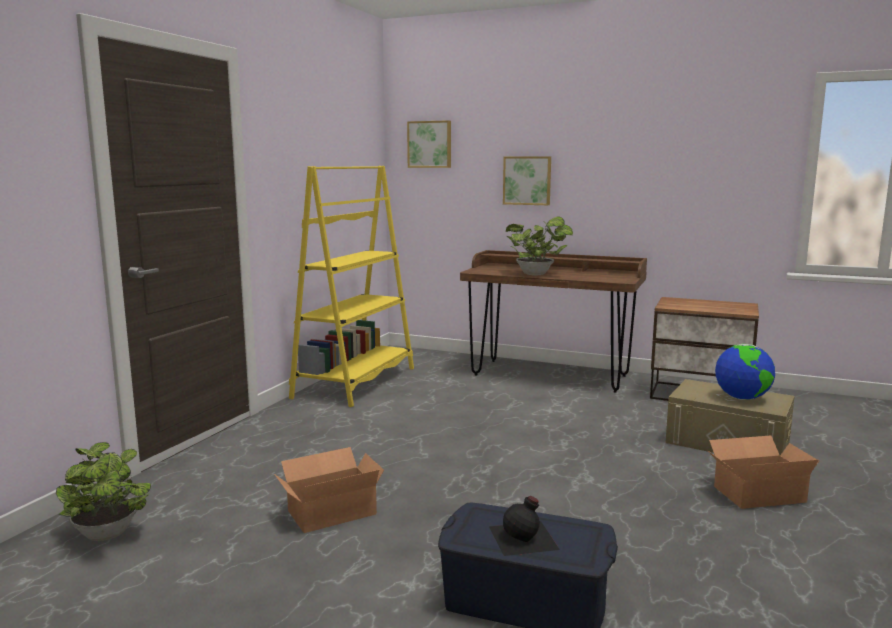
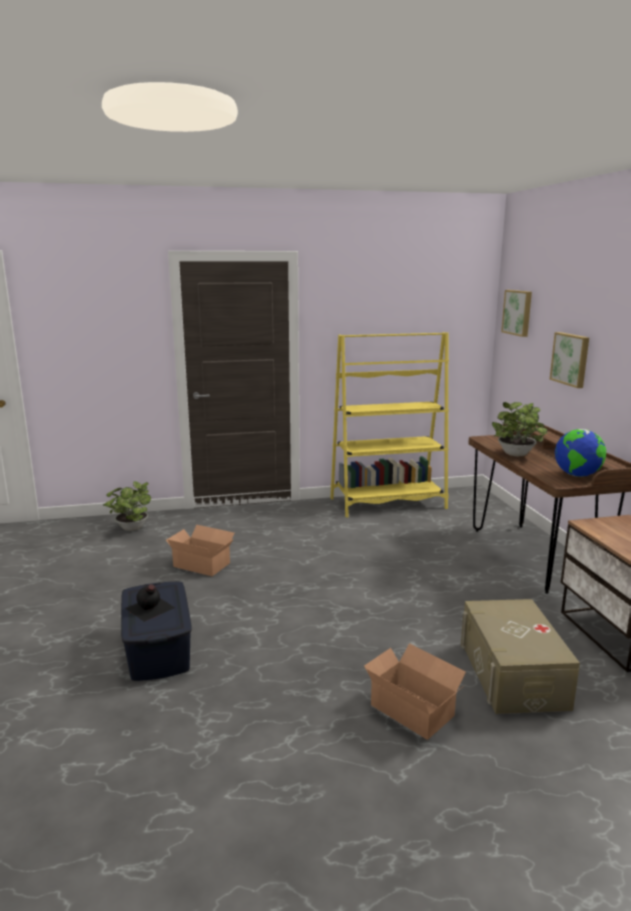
camera: 55 degrees right, 5 degrees up
(742, 398) = (519, 635): globe -> globe (577, 475)

